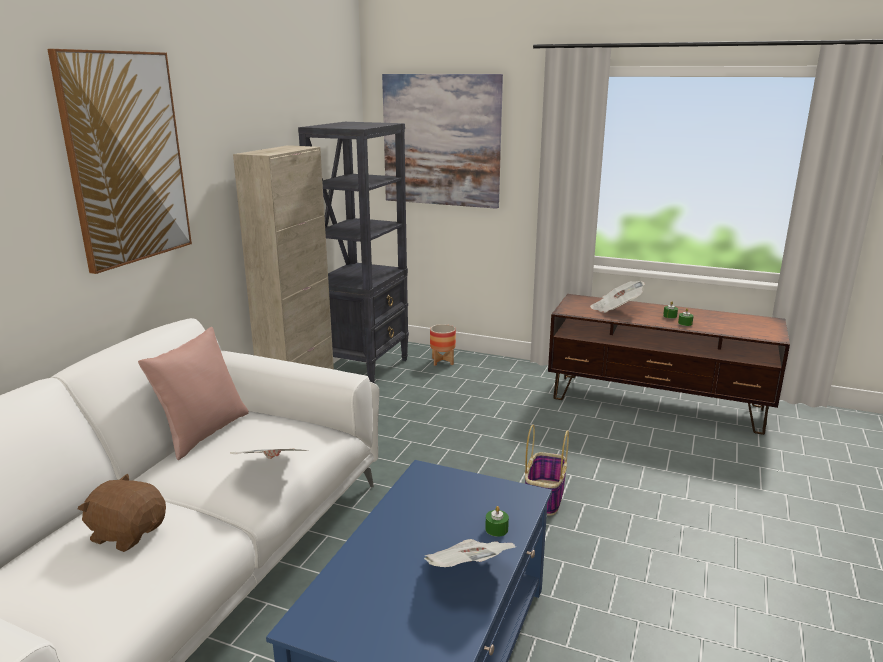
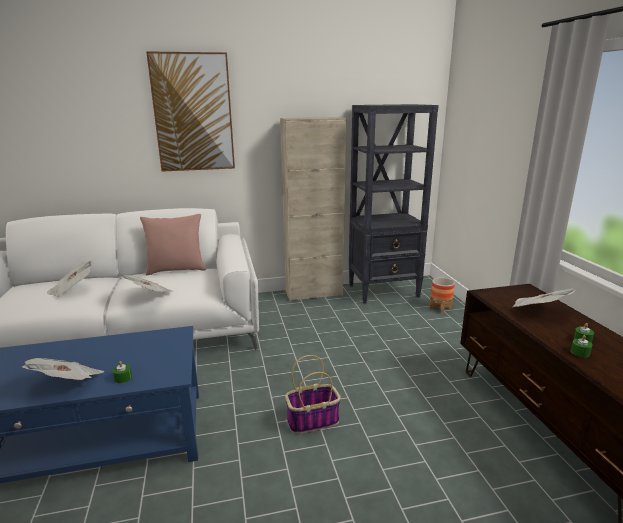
camera: 55 degrees right, 0 degrees up
(128, 533) = (72, 290): brown plush toy -> newspaper
(441, 140) = (482, 122): picture -> none

